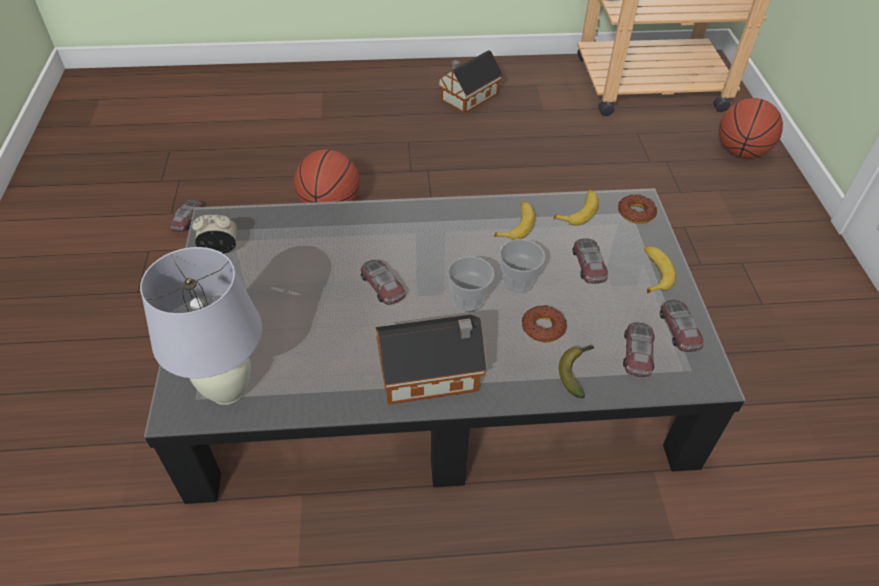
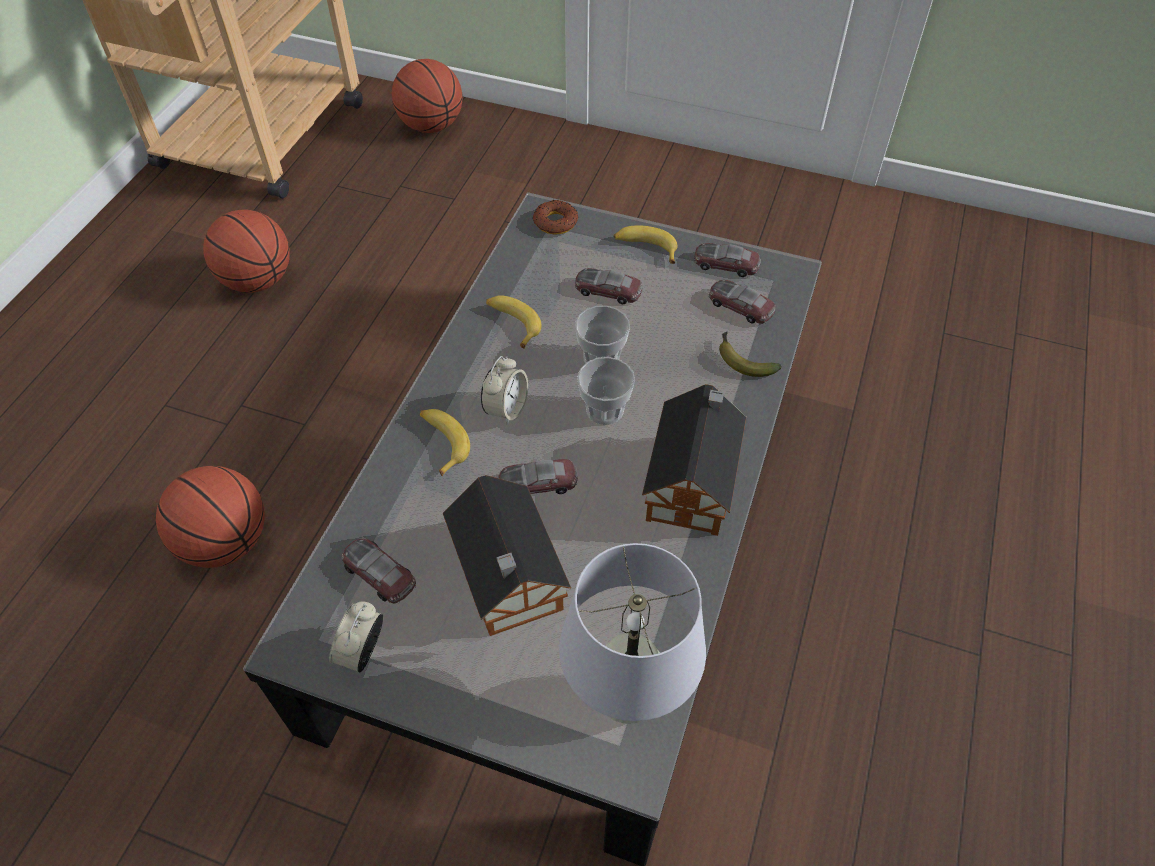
camera: 65 degrees left, 5 degrees up
(187, 219) = (106, 751): toy car -> toy car (380, 574)
(437, 248) = (506, 409): none -> alarm clock
(467, 97) = (130, 306): toy house -> toy house (508, 579)
(526, 135) = (257, 281): none -> basketball
(543, 327) = (674, 362): donut -> none
(579, 211) = (524, 264): banana -> banana (442, 442)

